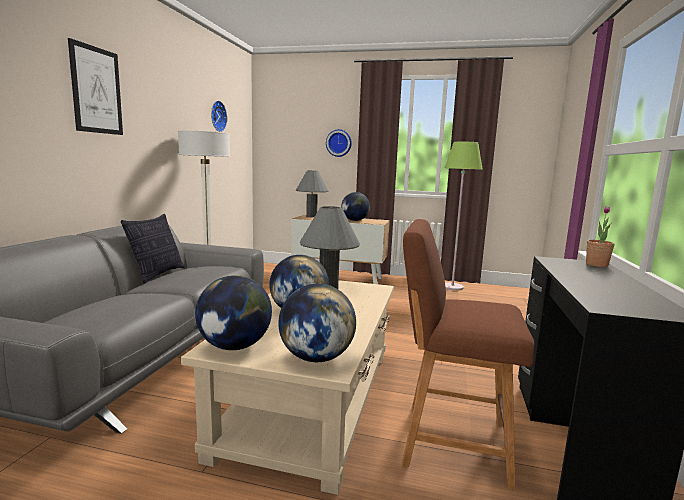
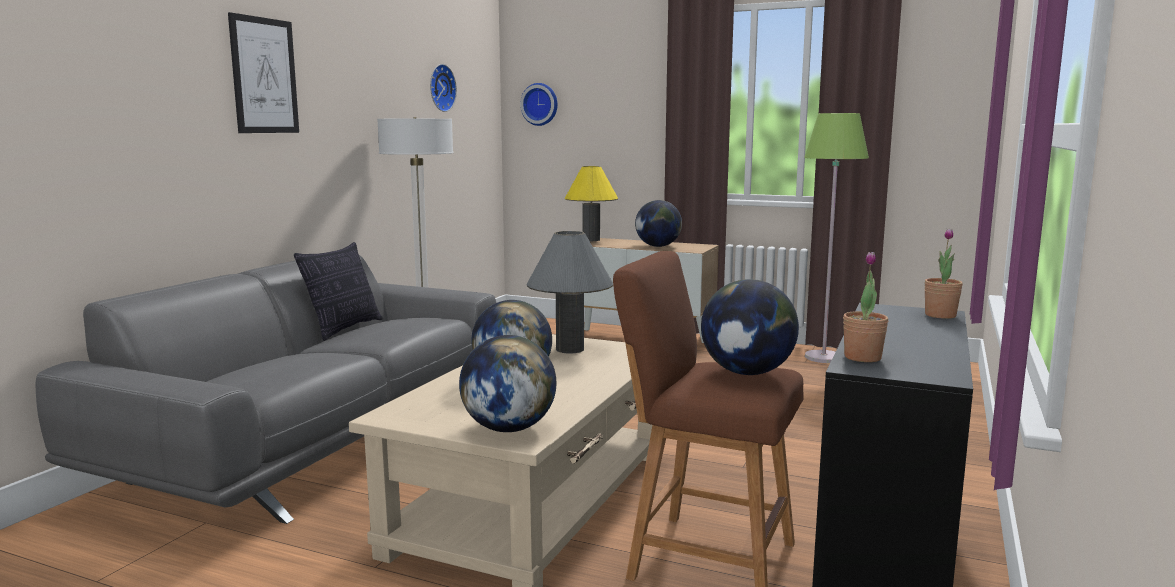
camera: 10 degrees right, 0 degrees up
(235, 346) = (414, 414): globe -> globe (747, 373)
(311, 216) = (591, 240): grey table lamp -> yellow table lamp
(339, 143) = (637, 119): wall clock -> wall clock (540, 104)
(597, 299) = (862, 357): none -> potted plant

